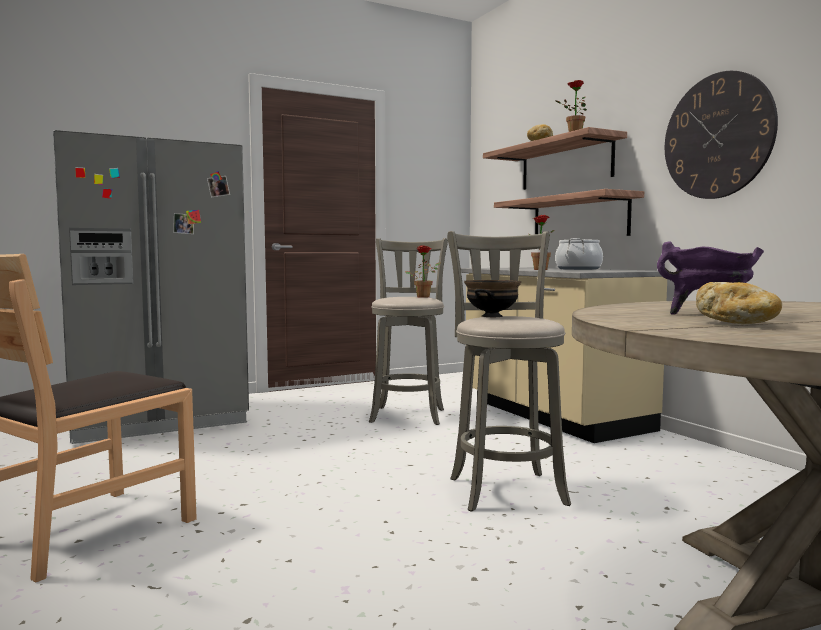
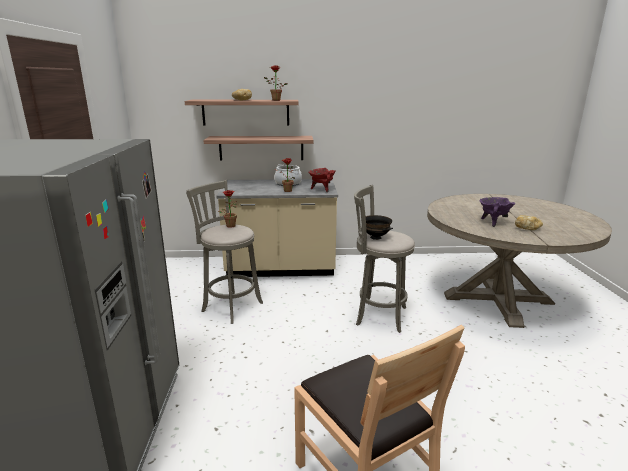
camera: 65 degrees left, 15 degrees up
(587, 271) = (322, 189): none -> red cooking pot
(717, 136) = (356, 112): wall clock -> none

